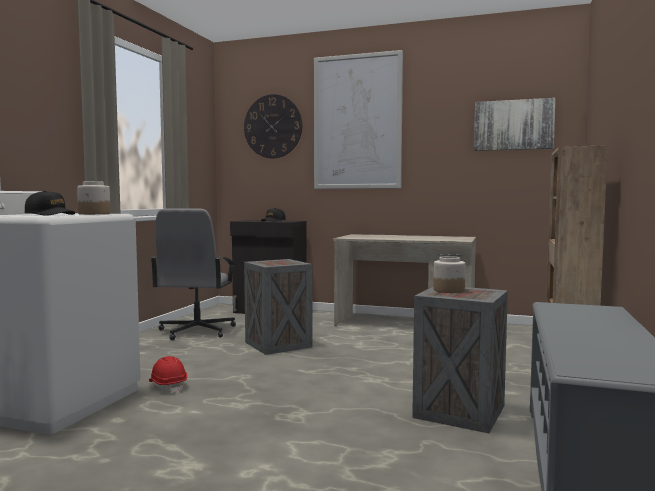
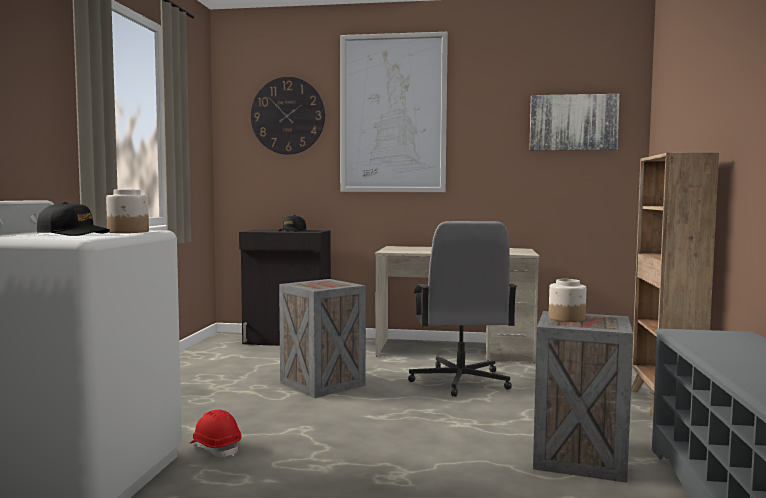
camera: 10 degrees left, 0 degrees up
(196, 331) = (209, 370): grey office chair -> grey office chair (460, 381)

